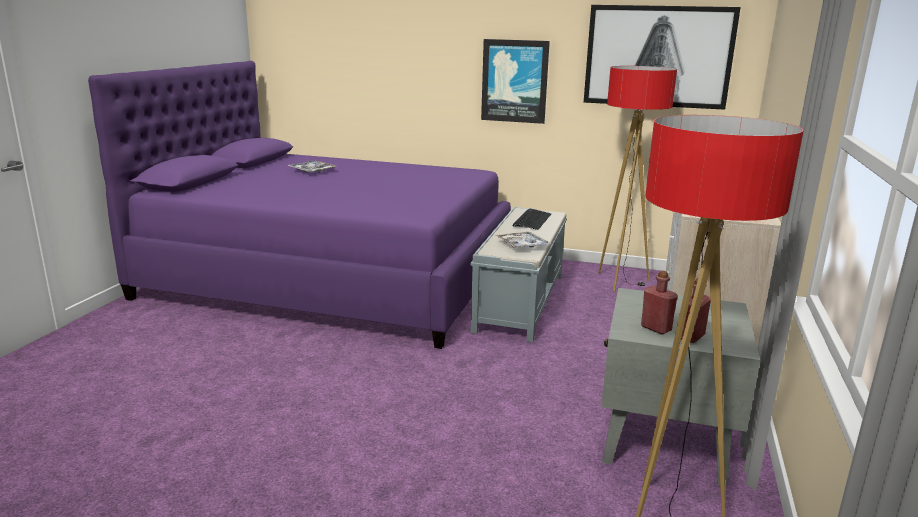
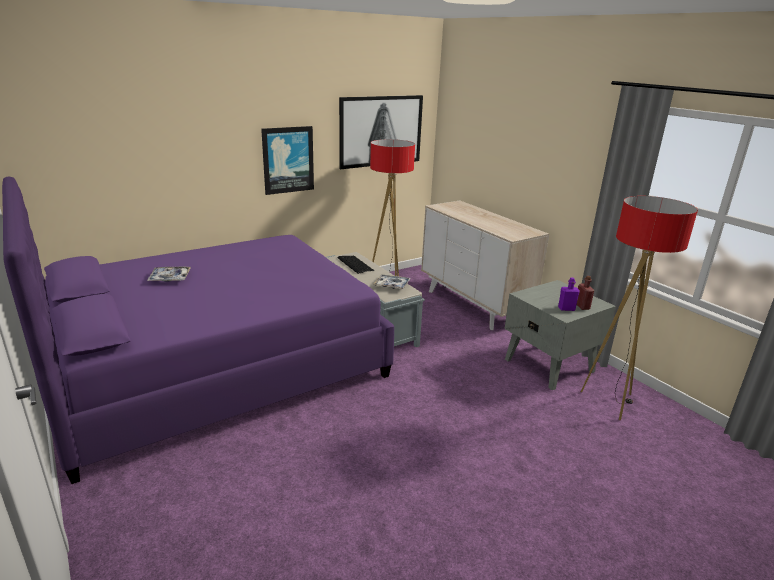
camera: 50 degrees left, 5 degrees up
(656, 328) = (566, 309): red bottle -> purple bottle

